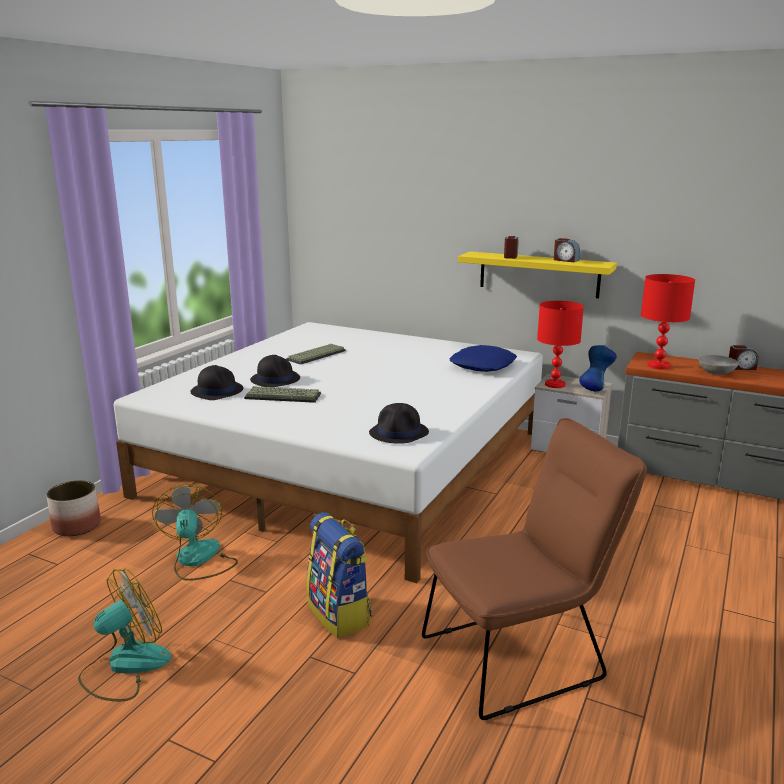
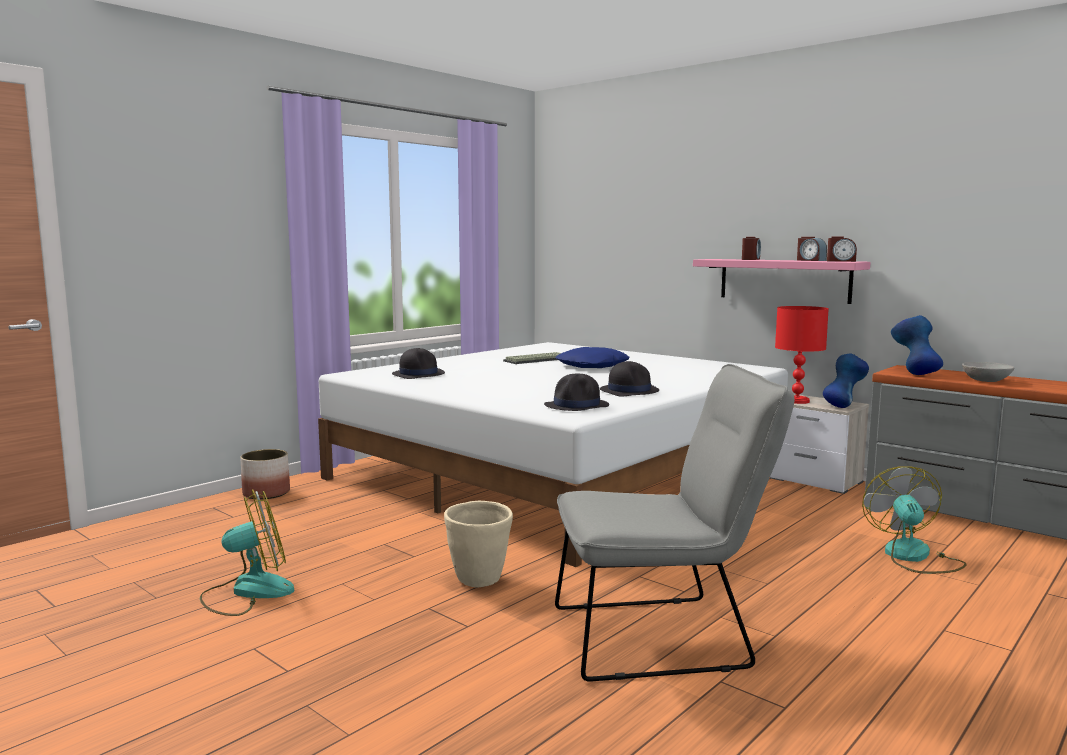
camera: 15 degrees right, 10 degrees down
(198, 560) = (362, 527): fan -> fan (913, 557)
(275, 379) = (481, 371): black hat -> black hat (629, 391)
(284, 396) = (480, 380): keyboard -> none
(340, 614) = (479, 581): backpack -> beige planter
(483, 366) = (710, 373): blue pillow -> blue pillow (592, 366)
(522, 655) = (663, 636): brown chair -> grey chair
(539, 274) = (784, 280): yellow shelf -> pink shelf
(658, 366) = (914, 374): red table lamp -> blue vase
(741, 367) = (1023, 379): alarm clock -> alarm clock (841, 261)

